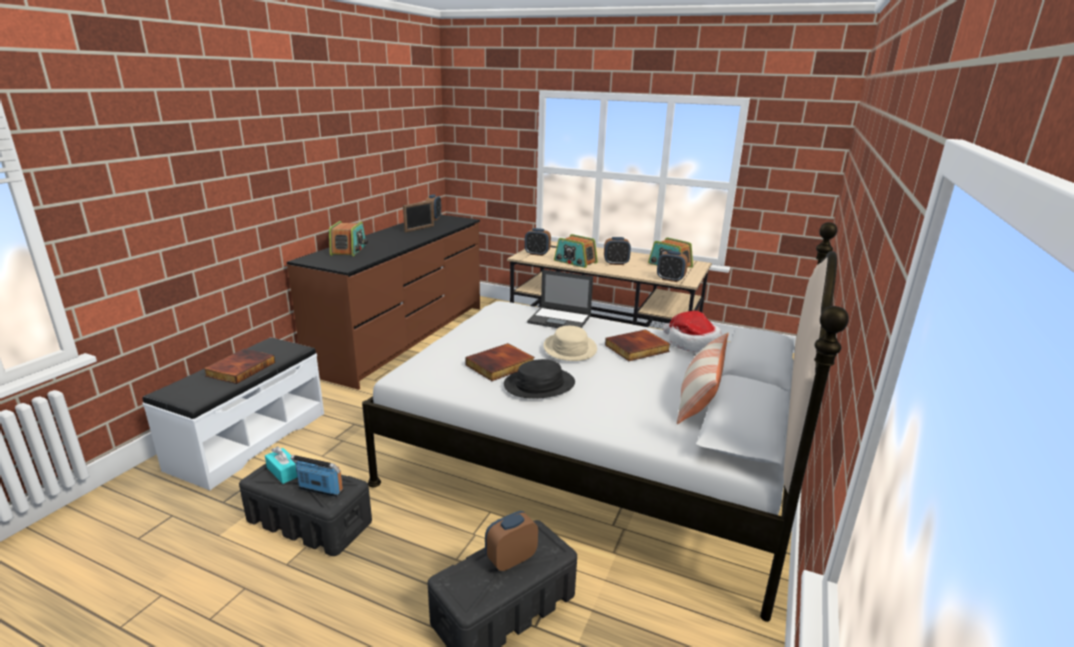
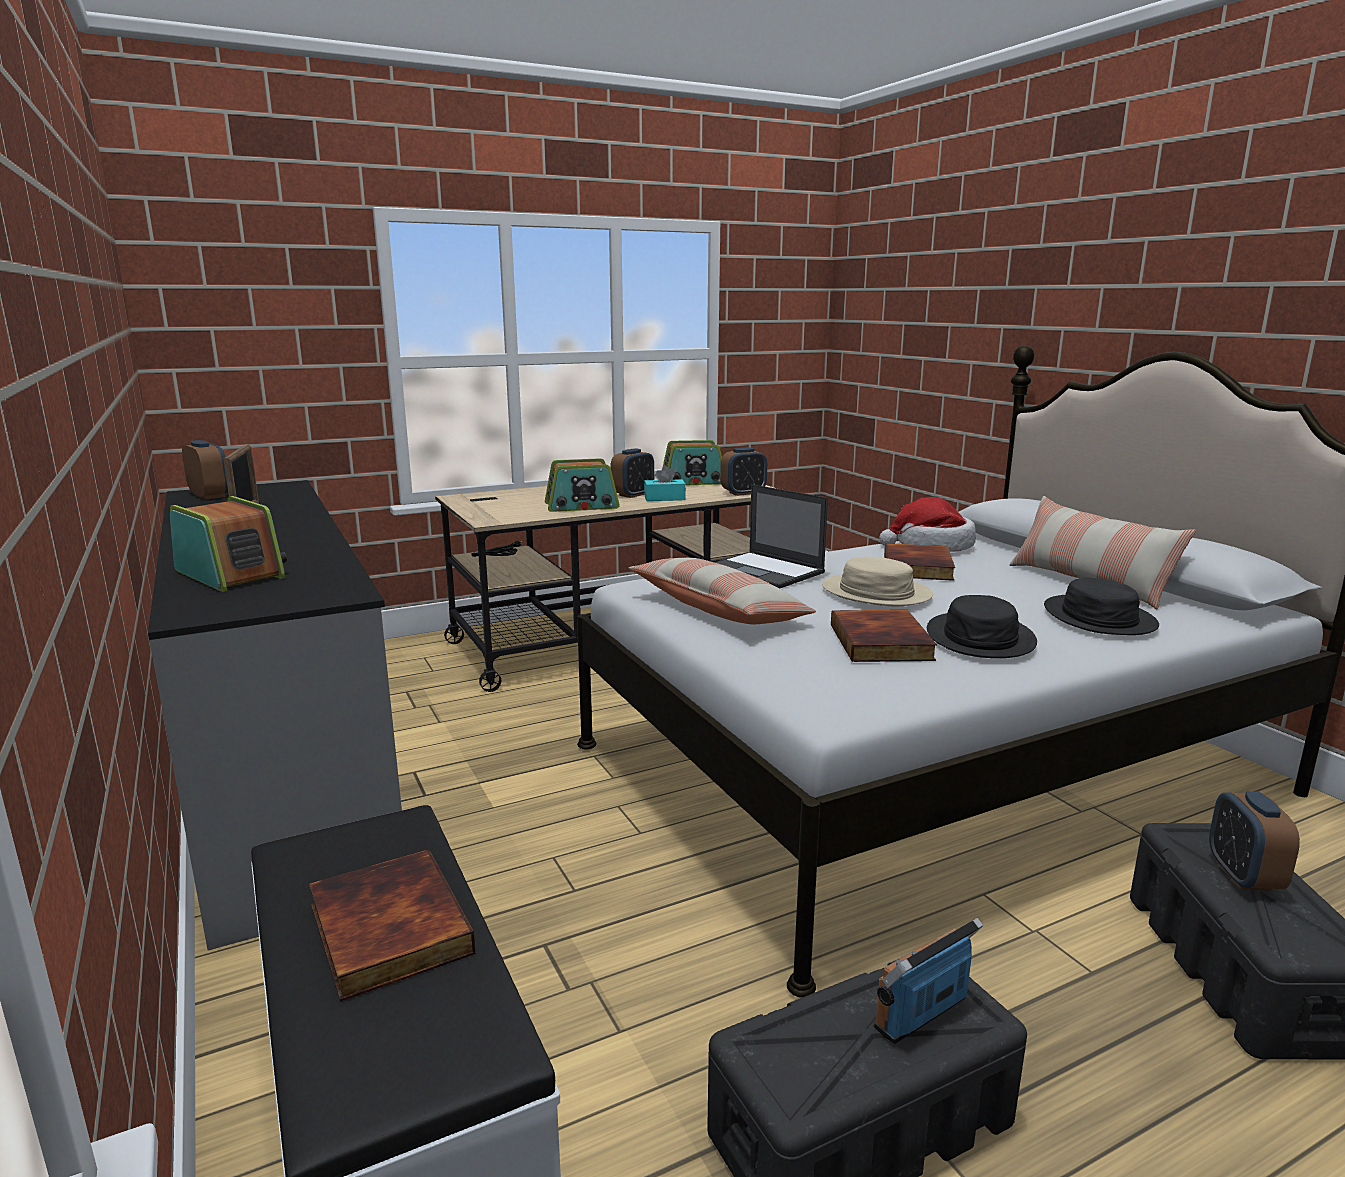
camera: 50 degrees left, 5 degrees down
(284, 472) = (805, 1050): turquoise tissue box -> turquoise tissue box (664, 498)
(403, 337) = (286, 773): brown dresser -> grey dresser
(494, 326) = (718, 610): none -> pillow
(537, 254) = (497, 511): alarm clock -> none
(560, 319) = (765, 571): laptop -> laptop turned 75 degrees clockwise
(626, 409) = (1098, 617): none -> black hat

